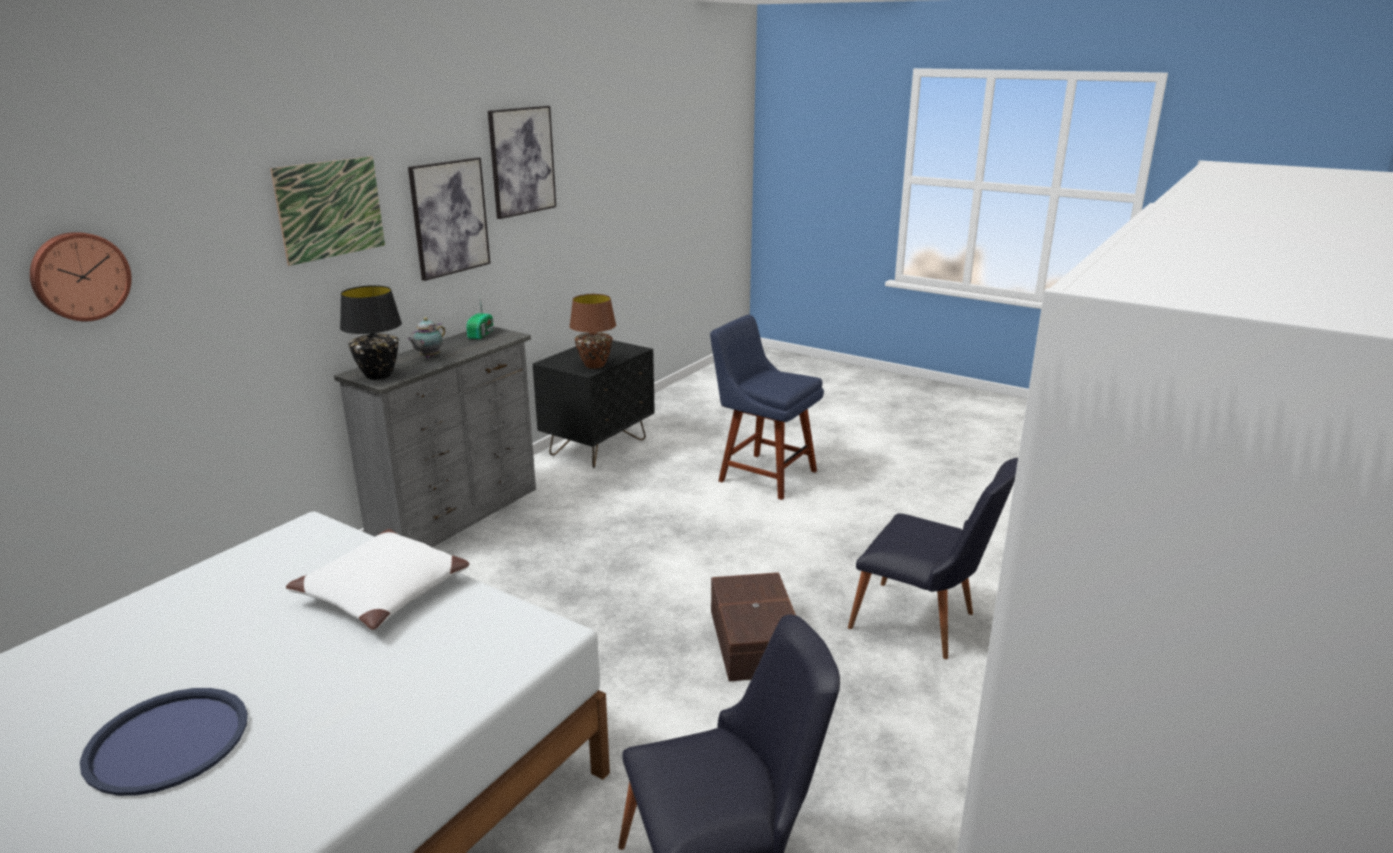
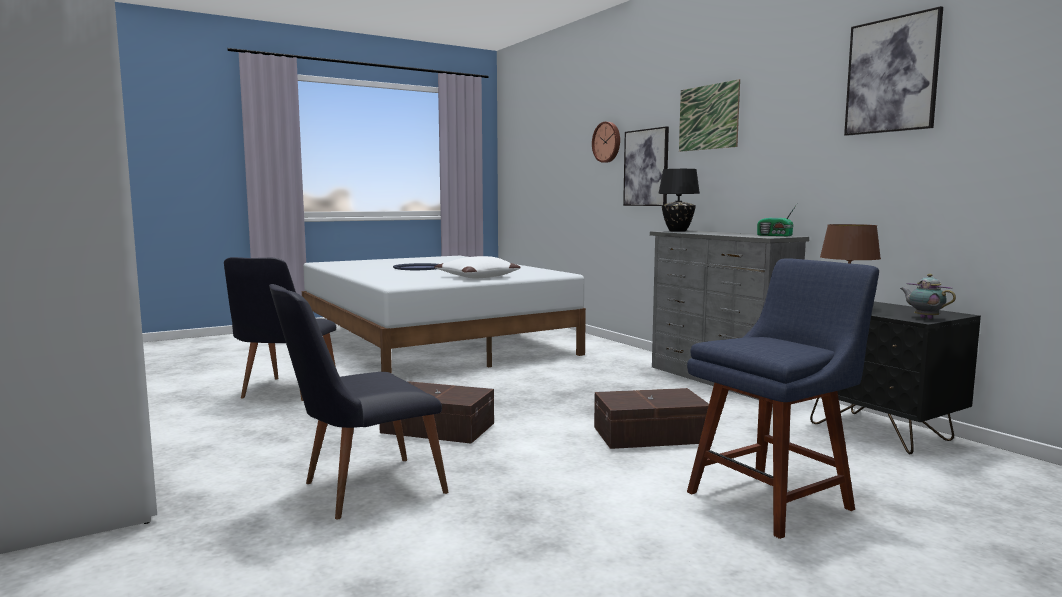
camera: 115 degrees right, 15 degrees down
(428, 357) = (714, 233): teapot -> teapot (924, 318)
(449, 217) = (795, 130): picture -> picture (646, 167)
(677, 526) = (651, 435): none -> brown storage box

